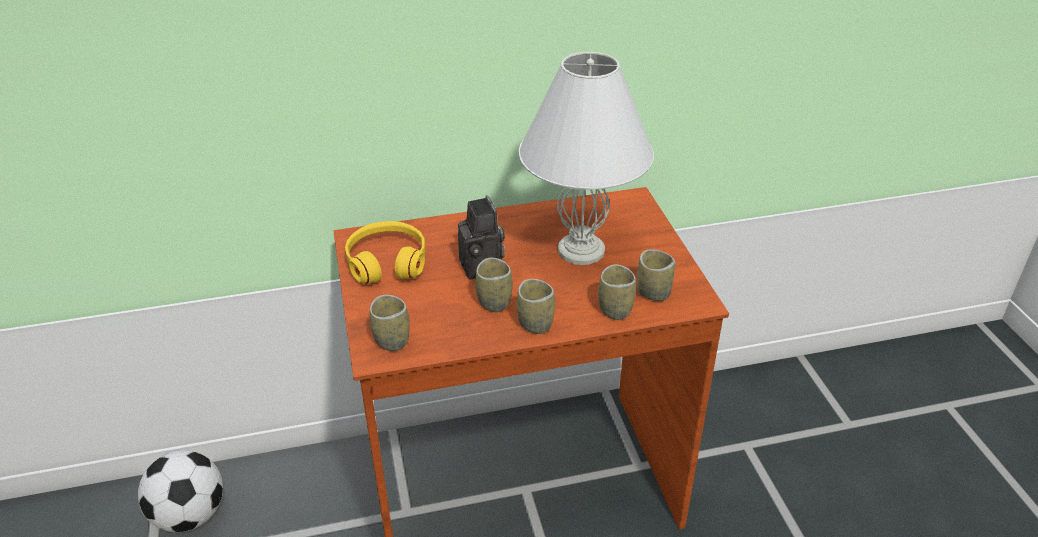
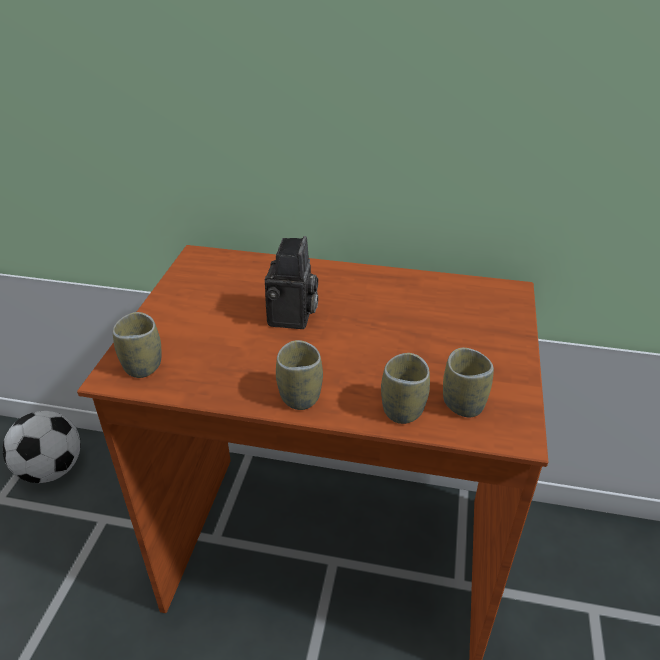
camera: 25 degrees right, 0 degrees up
(387, 262) = (206, 286): yellow headphones -> none
(494, 302) = (275, 358): cup -> none
(581, 251) = (410, 331): white table lamp -> none

